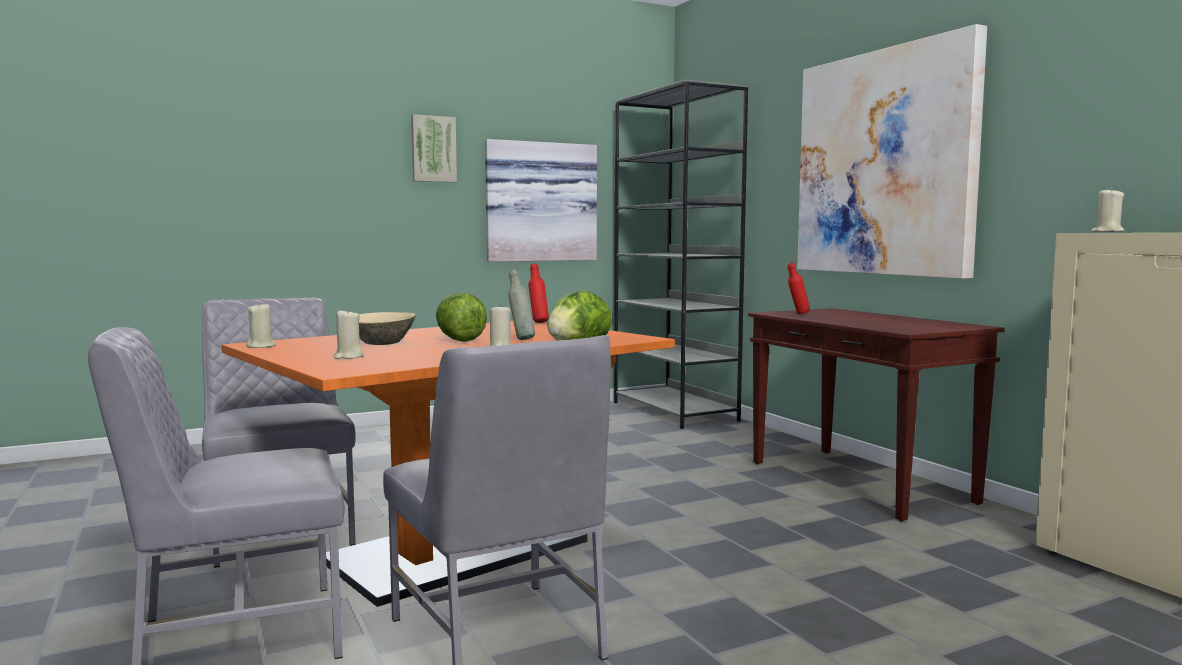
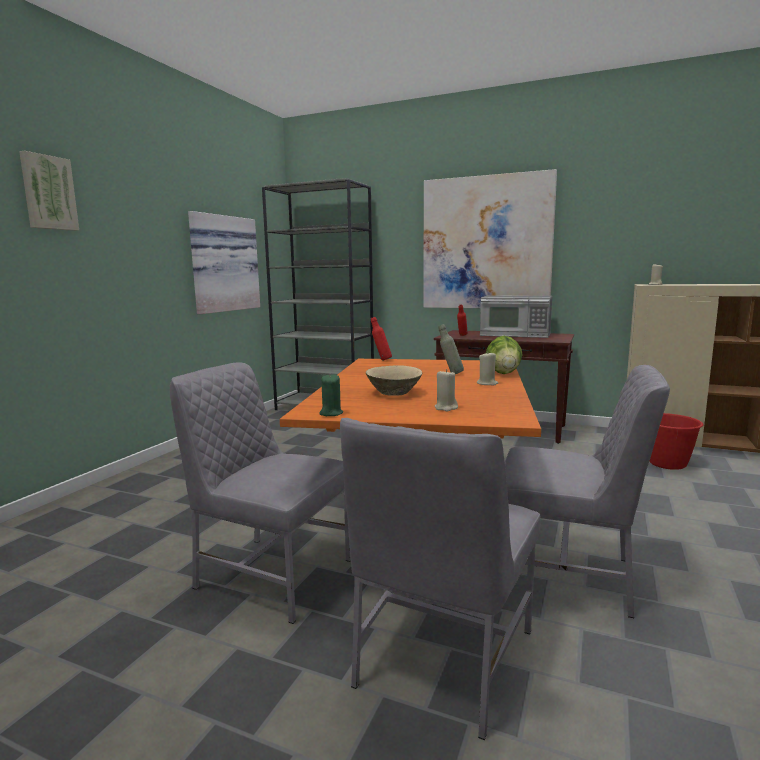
camera: 40 degrees left, 5 degrees up
(261, 346) = (331, 413): beige candle -> green candle
(433, 149) = (152, 217): picture -> picture (48, 193)
(459, 340) = (424, 381): lettuce -> none
(889, 319) = (515, 334): none -> microwave
(1035, 599) = (667, 463): none -> red bucket

